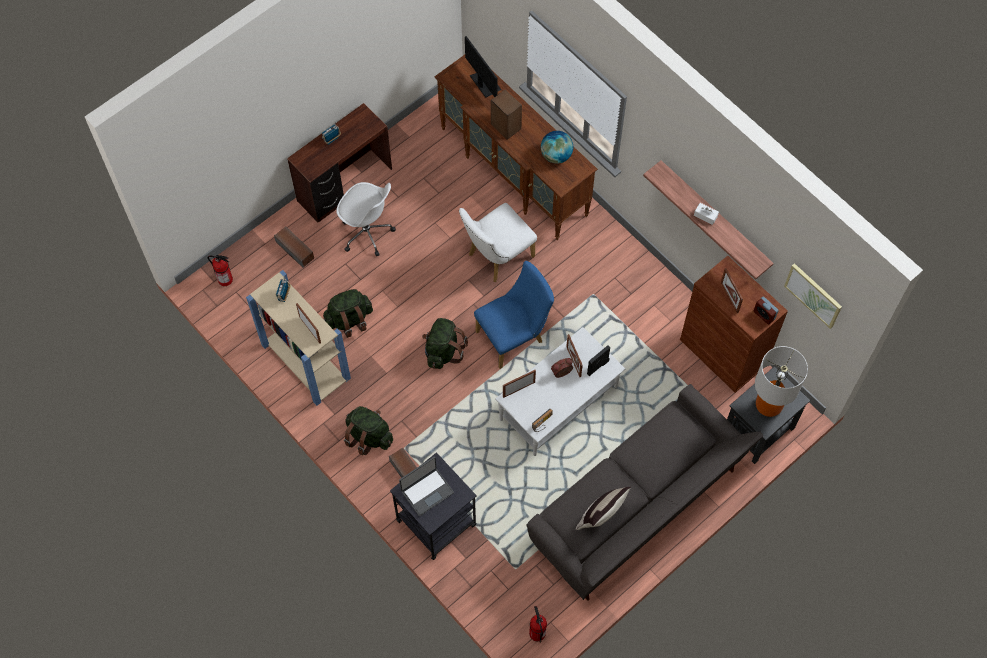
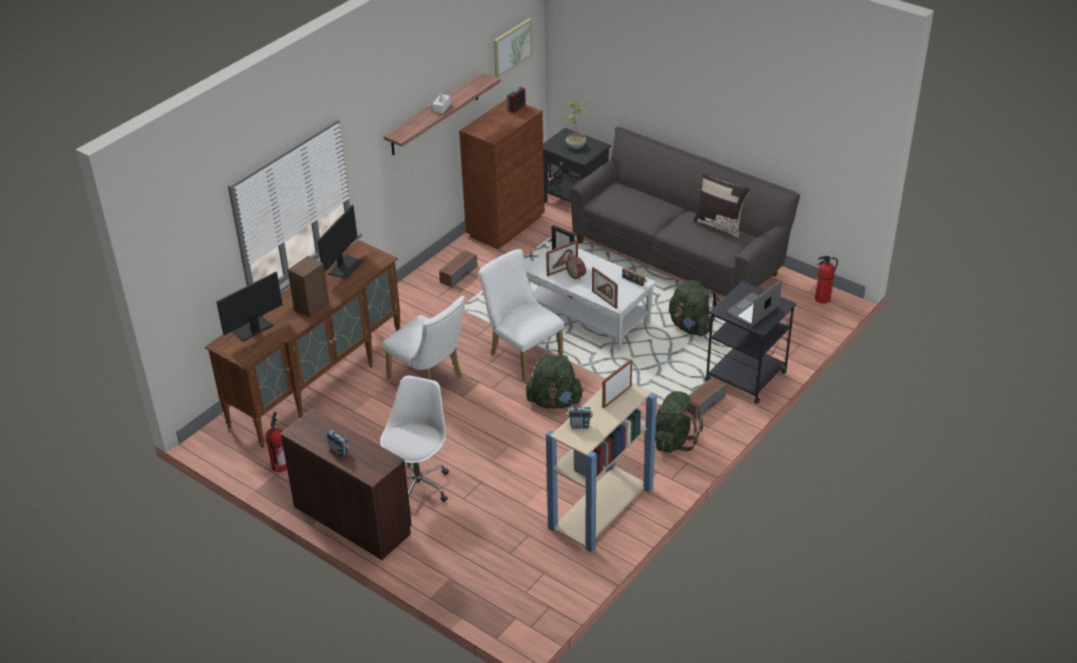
camera: 100 degrees left, 25 degrees down
(226, 279) = (510, 606): fire extinguisher -> fire extinguisher (280, 465)
(295, 250) = (453, 547): speaker -> speaker (458, 274)
(349, 320) = (537, 481): green backpack -> green backpack (690, 326)
(427, 491) = (753, 311): laptop -> laptop turned 90 degrees counterclockwise
(514, 336) = (522, 354): blue chair -> white chair
(556, 155) = (345, 267): globe -> monitor
(729, 297) = (503, 125): picture frame -> none
(768, 404) = (576, 146): table lamp -> potted plant

